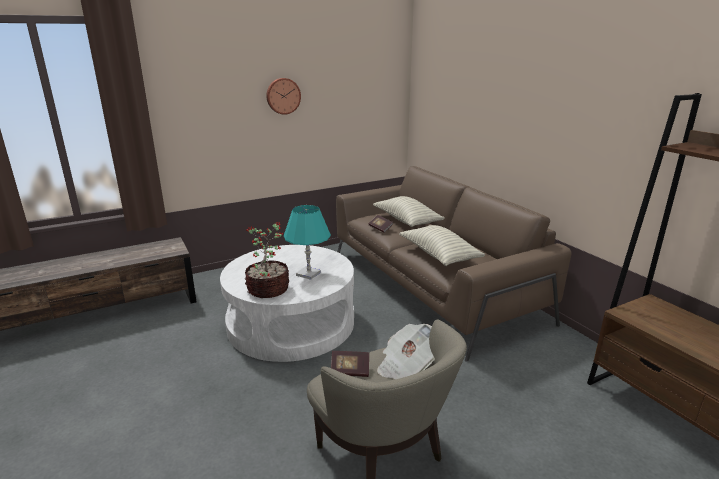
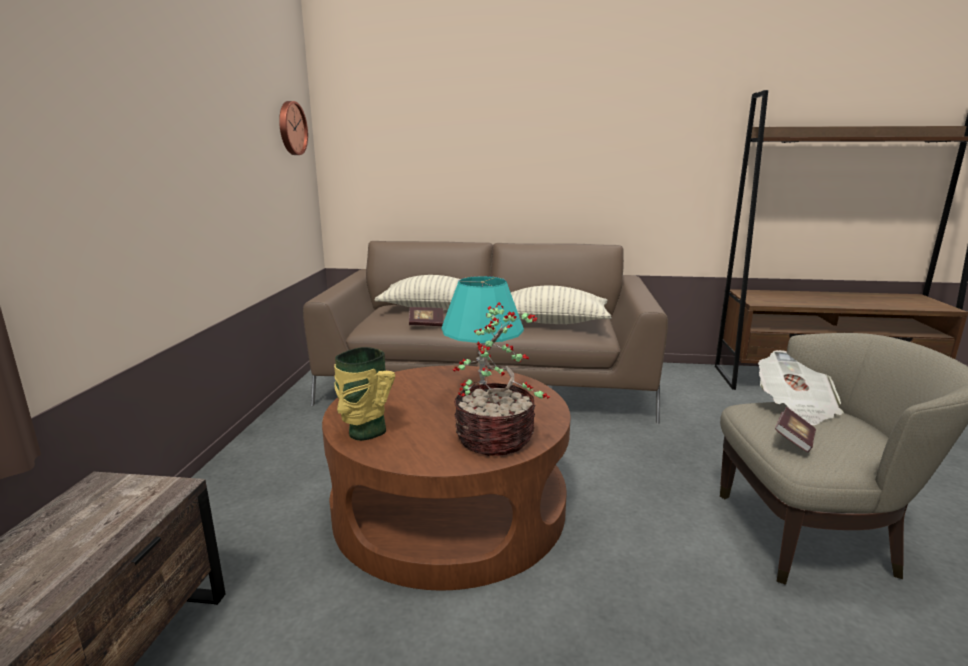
camera: 55 degrees left, 5 degrees down
(246, 263) = (365, 432): none -> vase
(283, 96) = (191, 124): wall clock -> wall clock (291, 128)
(291, 322) = (450, 505): white coffee table -> brown coffee table

